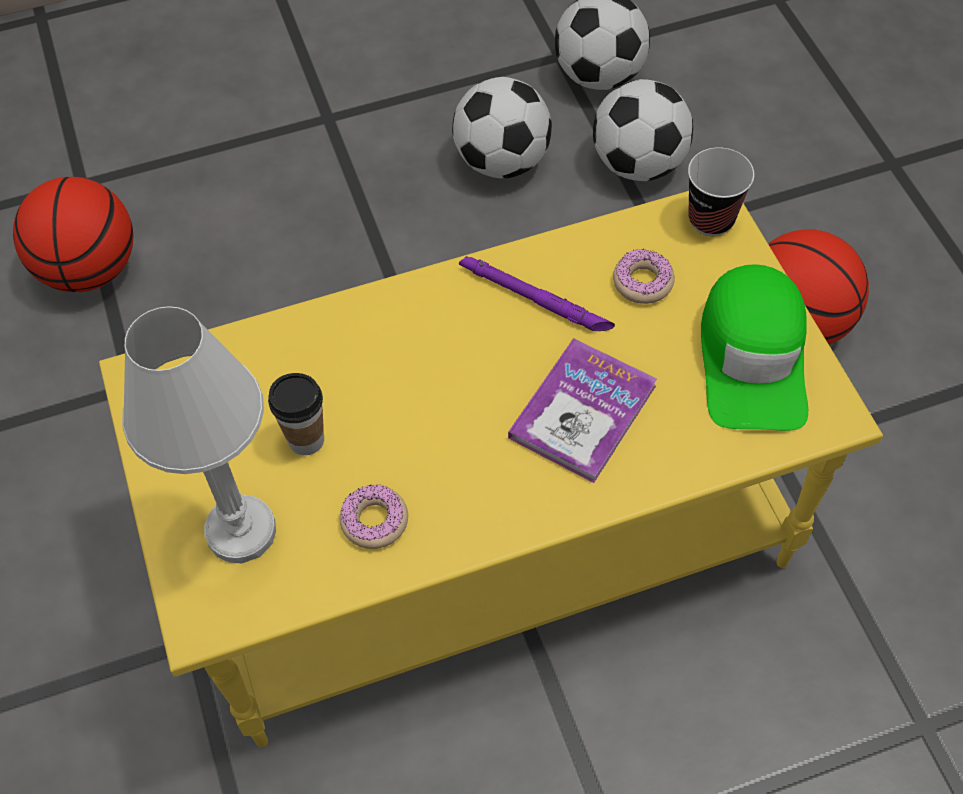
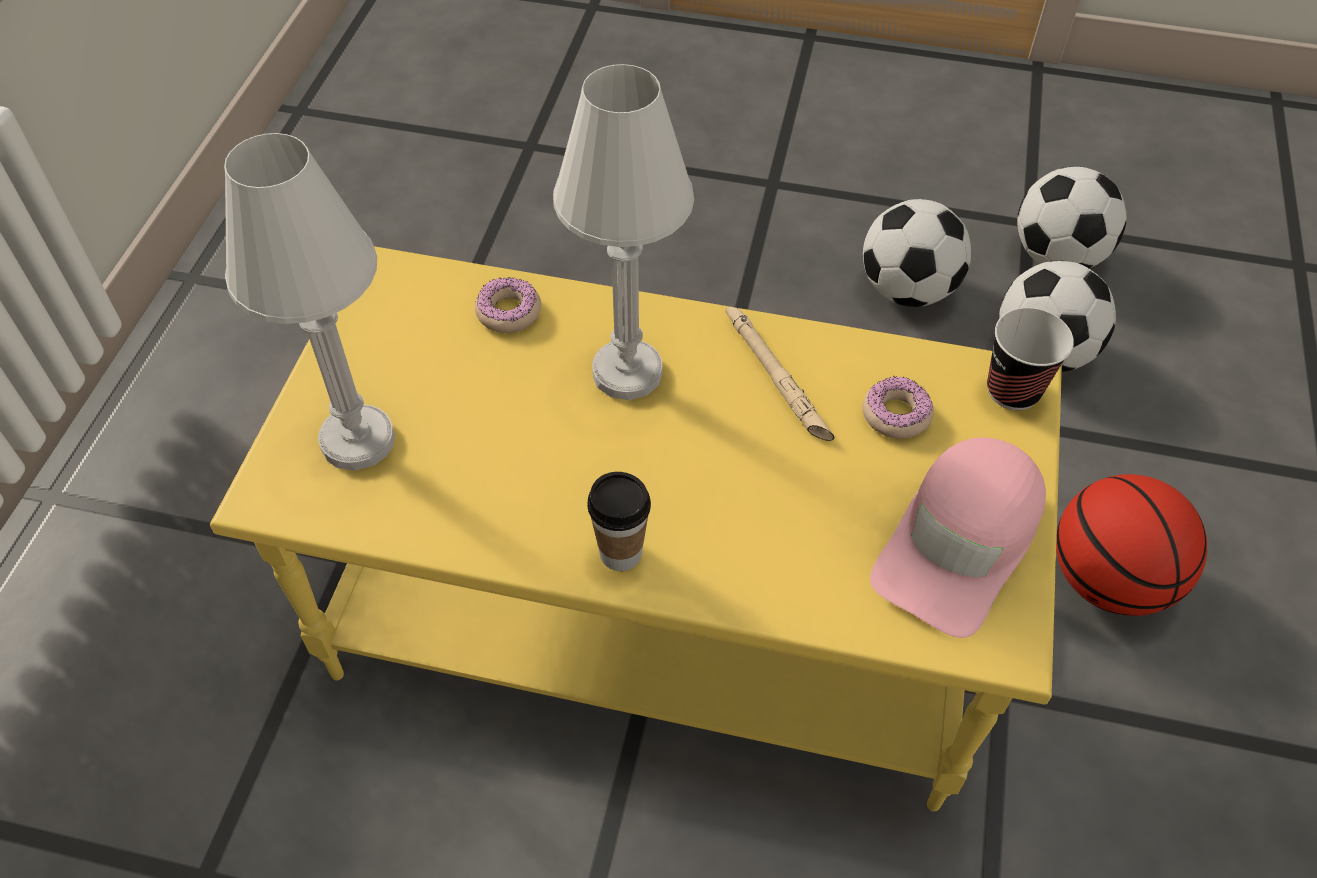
camera: 30 degrees right, 5 degrees down
(90, 269) = (487, 215): basketball -> none
(306, 440) = (473, 393): cup -> cup (620, 553)
(374, 521) = (475, 494): donut -> donut (509, 312)
(418, 355) = (627, 372): none -> white table lamp
(535, 299) = (776, 377): purple flashlight -> beige flashlight
(583, 412) = (744, 502): book -> none
(753, 357) = (959, 543): green cap -> pink cap

